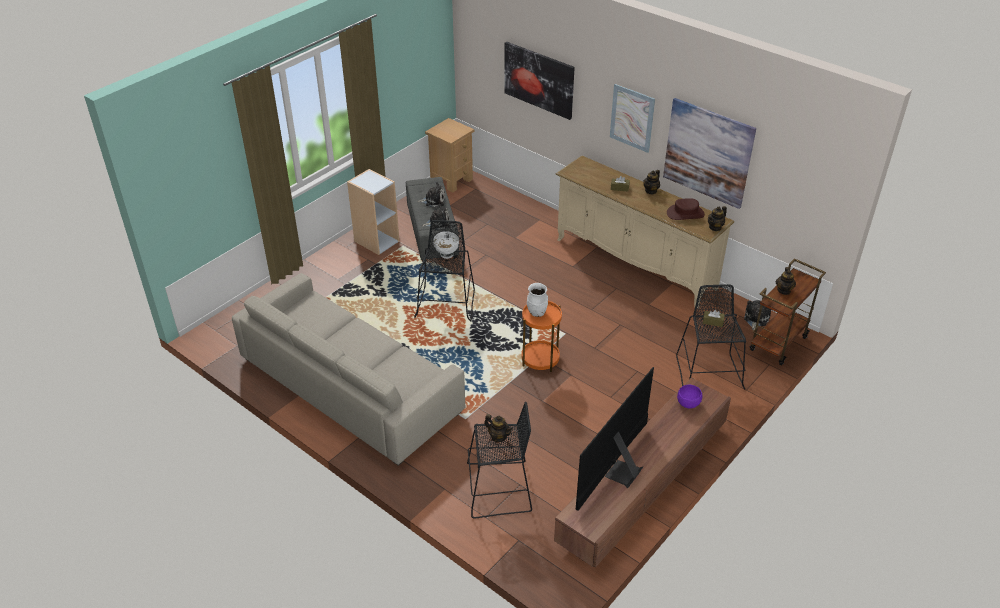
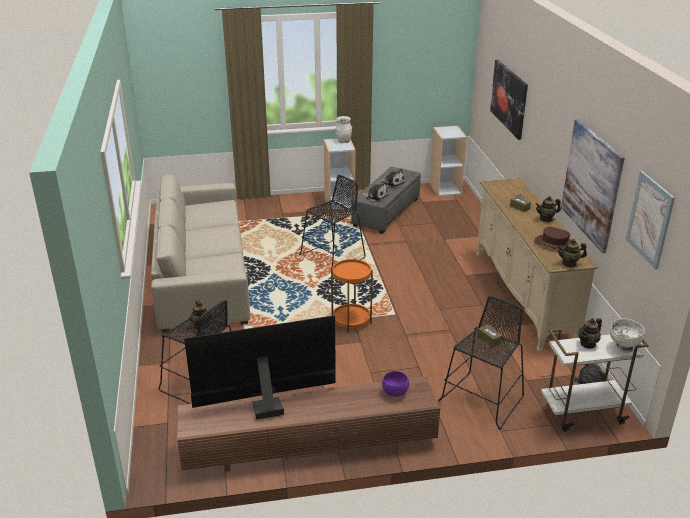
camera: 40 degrees right, 10 degrees down
(446, 254) = (338, 208): white bowl -> white bowl (623, 348)
(452, 180) = (445, 188): beige nightstand -> bookcase
(537, 313) = (350, 268): white vase -> white vase (343, 141)
(632, 118) = (552, 141): picture -> picture (649, 219)
(777, 345) = (581, 414): brown cart -> white cart

